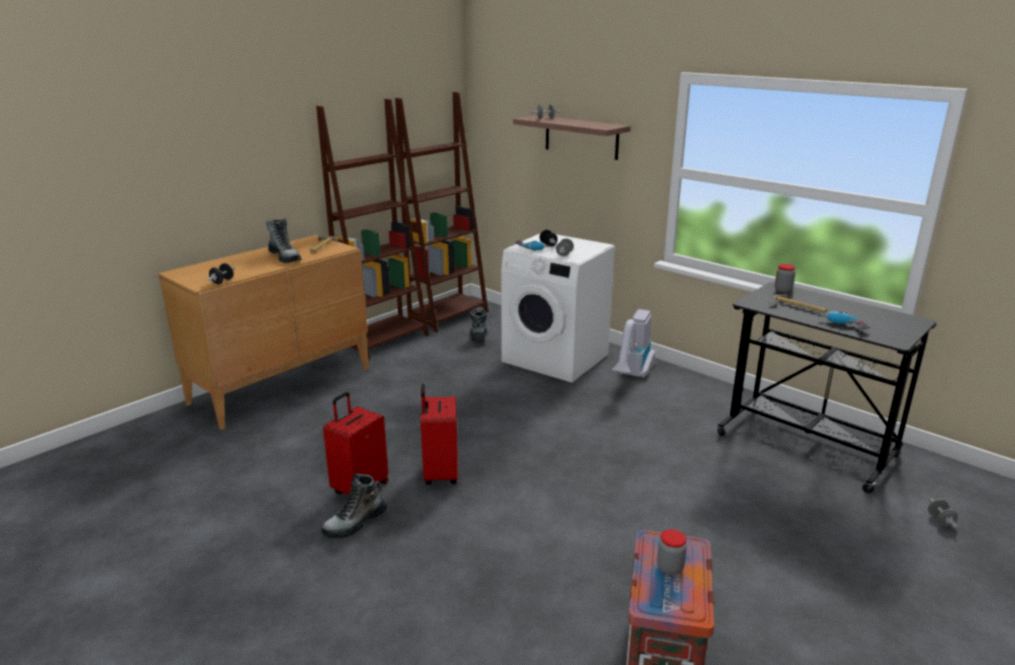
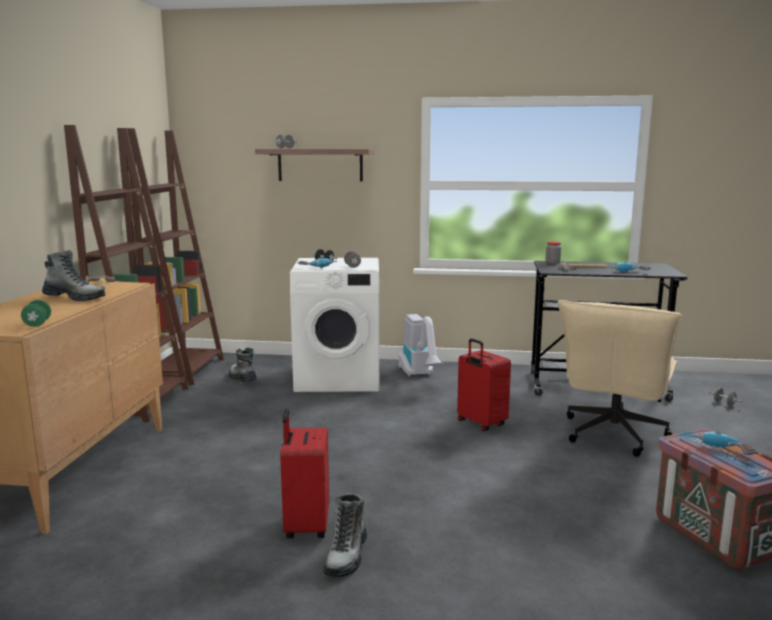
camera: 35 degrees left, 10 degrees down
(222, 281) = (37, 324): black dumbbell -> green dumbbell
(439, 474) = (368, 488): red suitcase -> red suitcase (480, 423)
(670, 568) = (721, 450): jar -> power drill
(736, 505) = (614, 433): none -> beige office chair

